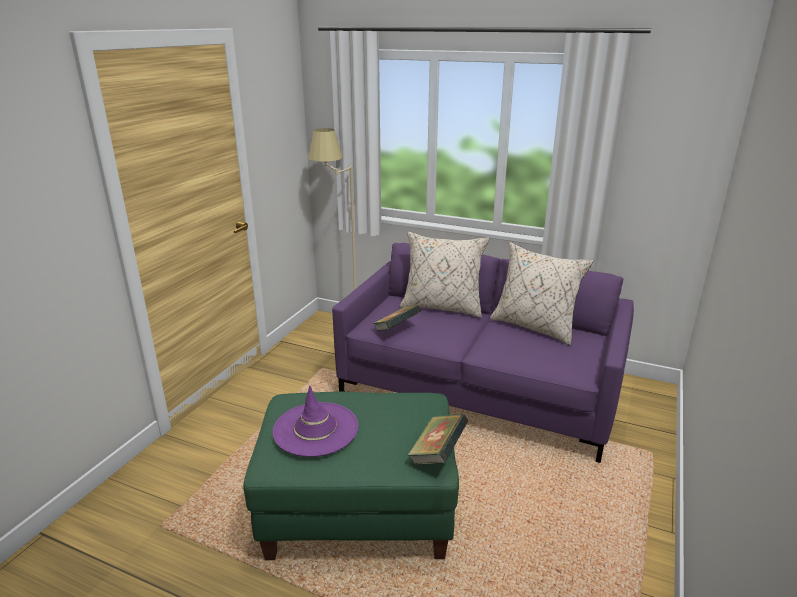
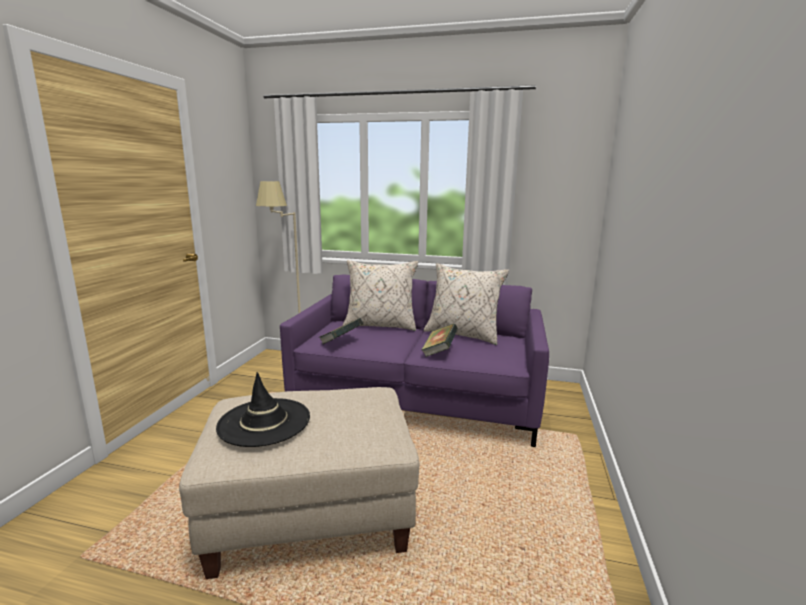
camera: 10 degrees left, 10 degrees down
(316, 429) = (264, 422): purple hat -> black hat
(358, 510) = (312, 514): green ottoman -> beige ottoman
(437, 454) = (394, 433): book -> book (439, 352)

